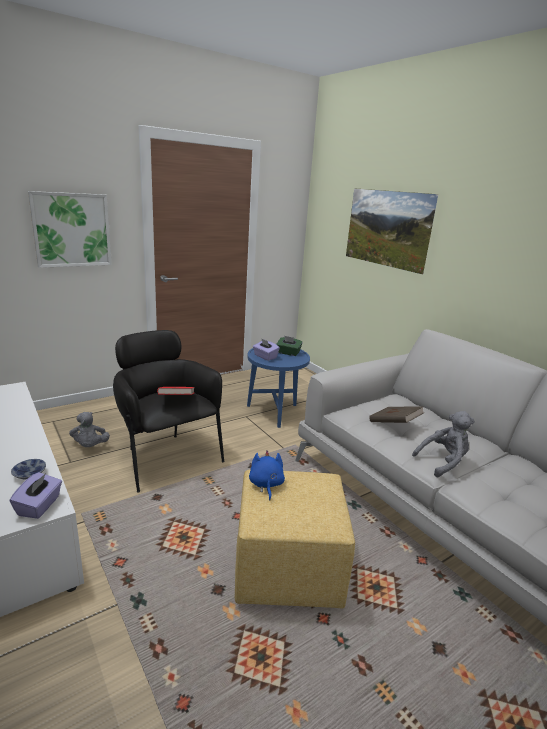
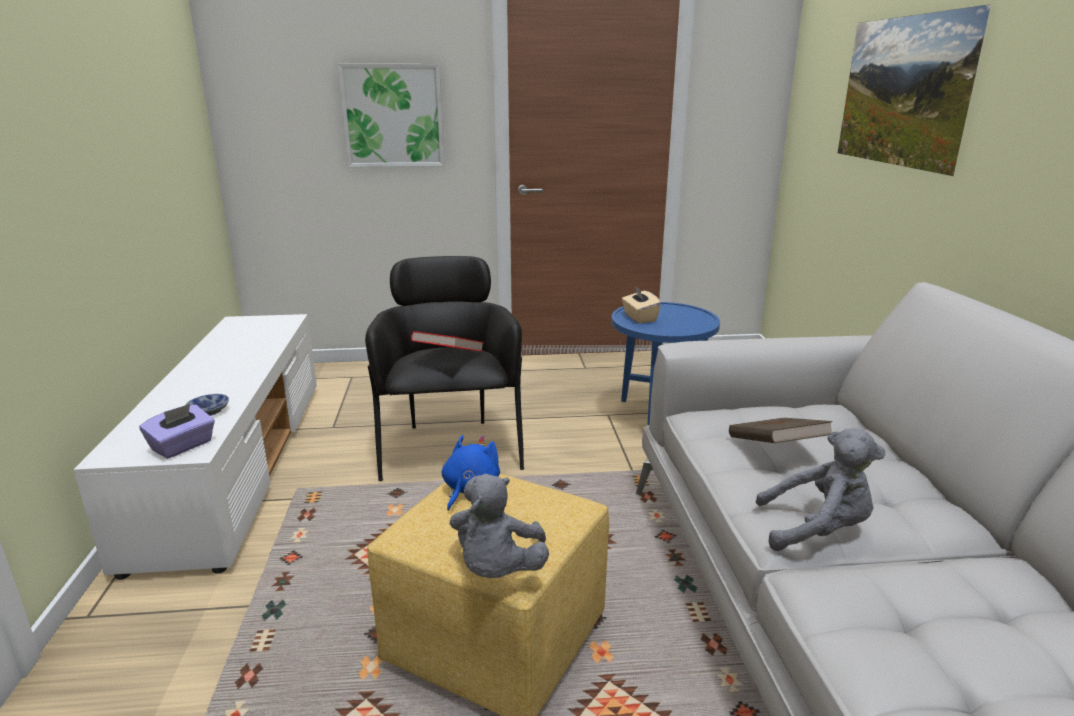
camera: 30 degrees right, 0 degrees up
(90, 446) = (369, 413): grey plush toy -> grey plush toy (497, 570)
(265, 357) = (639, 318): purple tissue box -> beige tissue box
(288, 353) = (685, 317): green tissue box -> none

